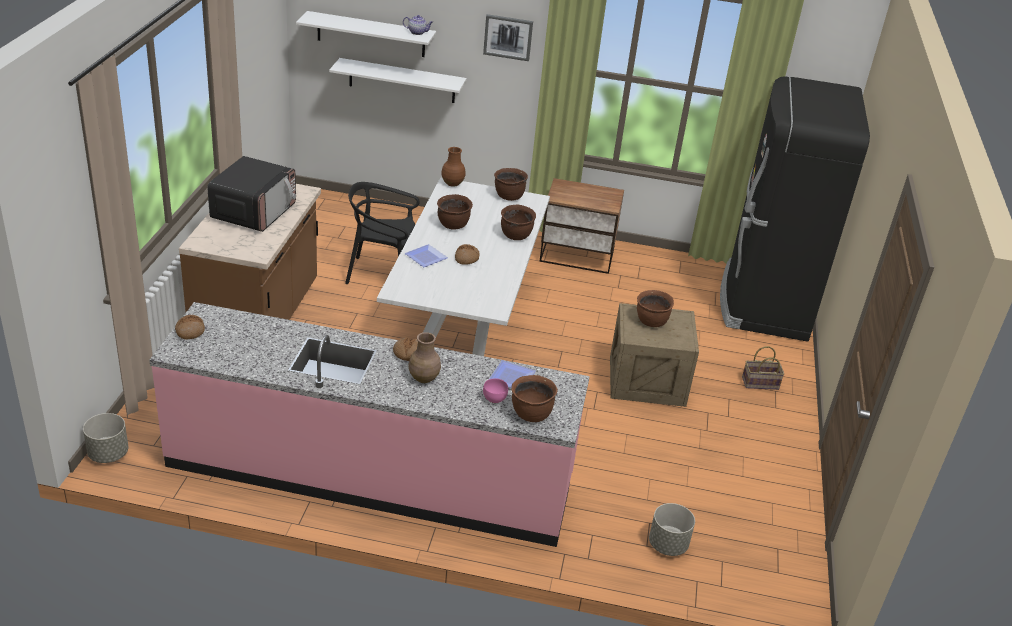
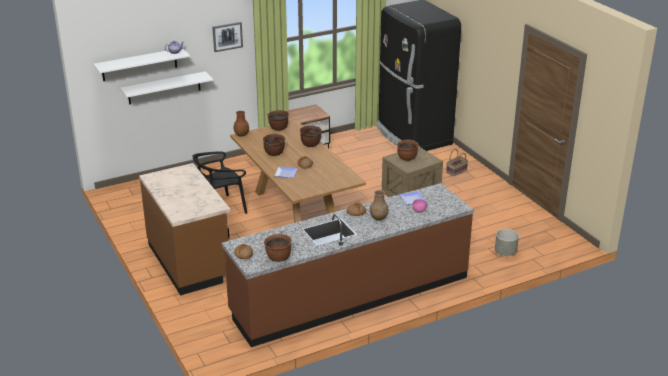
camera: 35 degrees left, 5 degrees down
(108, 454) = (213, 359): grey planter -> none
(254, 212) = (180, 189): microwave -> none
(371, 473) = (350, 295): pink counter -> brown counter
(465, 325) = (296, 211): white dining table -> brown dining table
(531, 414) = (442, 208): brown cooking pot -> brown cooking pot (278, 258)

